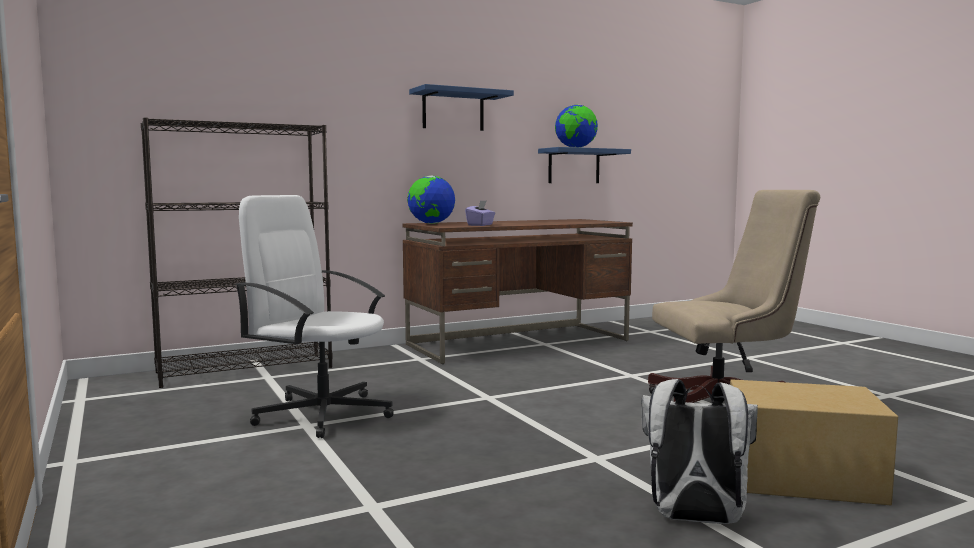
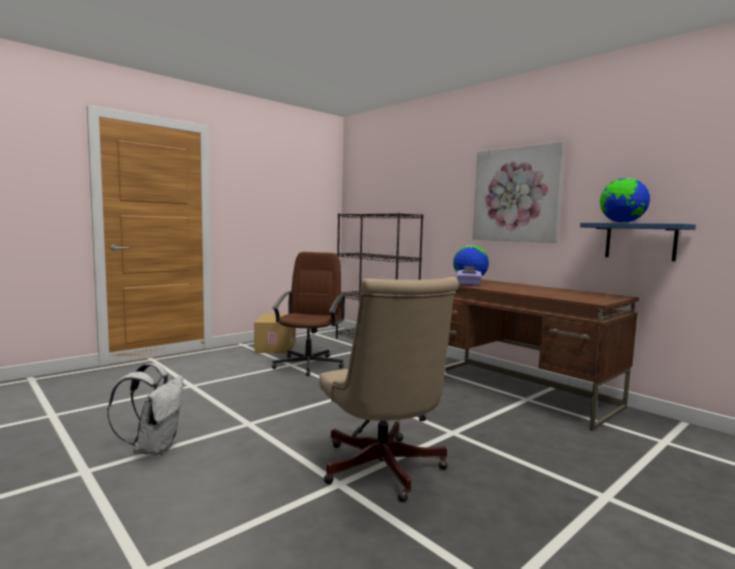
camera: 75 degrees right, 0 degrees up
(322, 414) = (309, 365): white office chair -> brown office chair
(453, 110) = (516, 194): blue shelf -> picture
(801, 479) = (207, 488): cardboard box -> cardboard box (275, 346)

